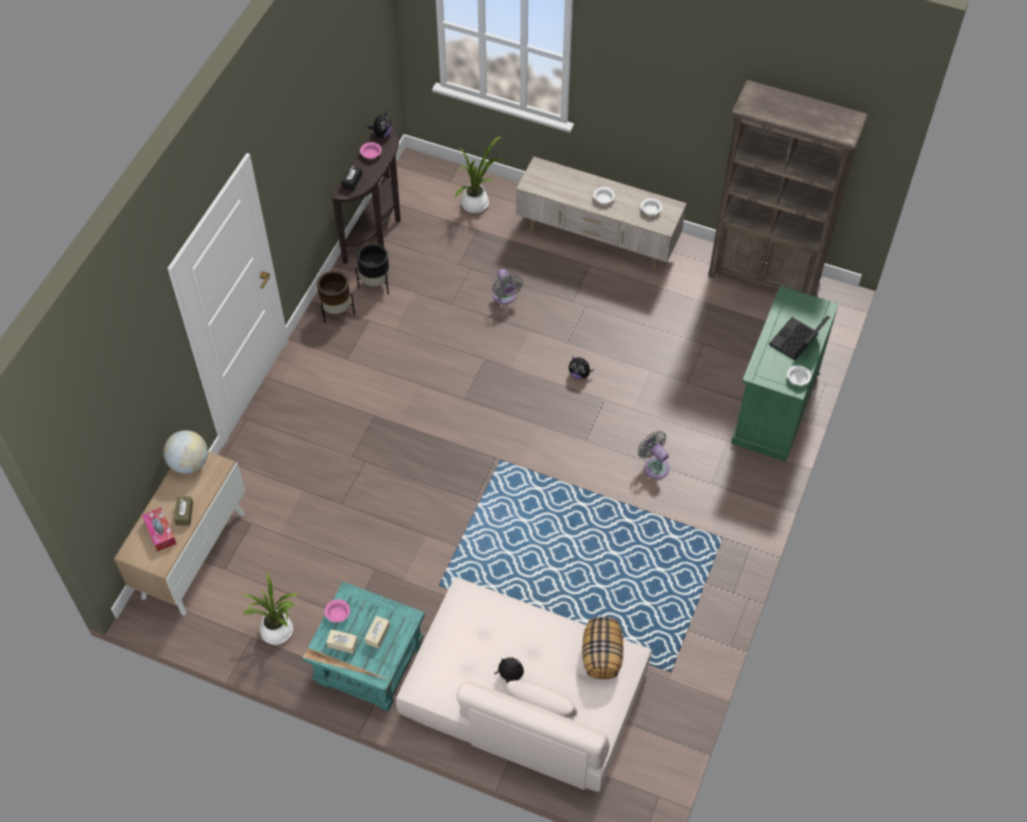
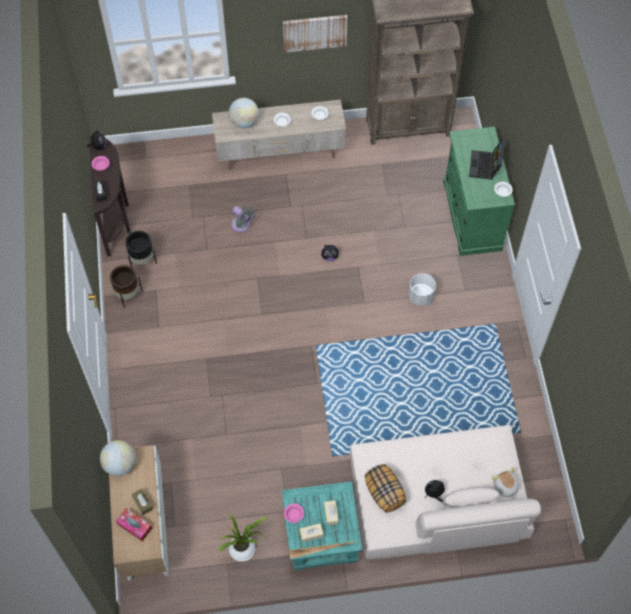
camera: 30 degrees left, 5 degrees up
(477, 203) = (176, 165): potted plant -> none
(562, 180) = (244, 122): none -> globe
(597, 713) = (505, 486): none -> plush toy
(602, 656) = (484, 446): pillow -> pillow (384, 493)
(654, 466) = (421, 296): grey fan -> white planter
(674, 103) = (314, 32): none -> picture

